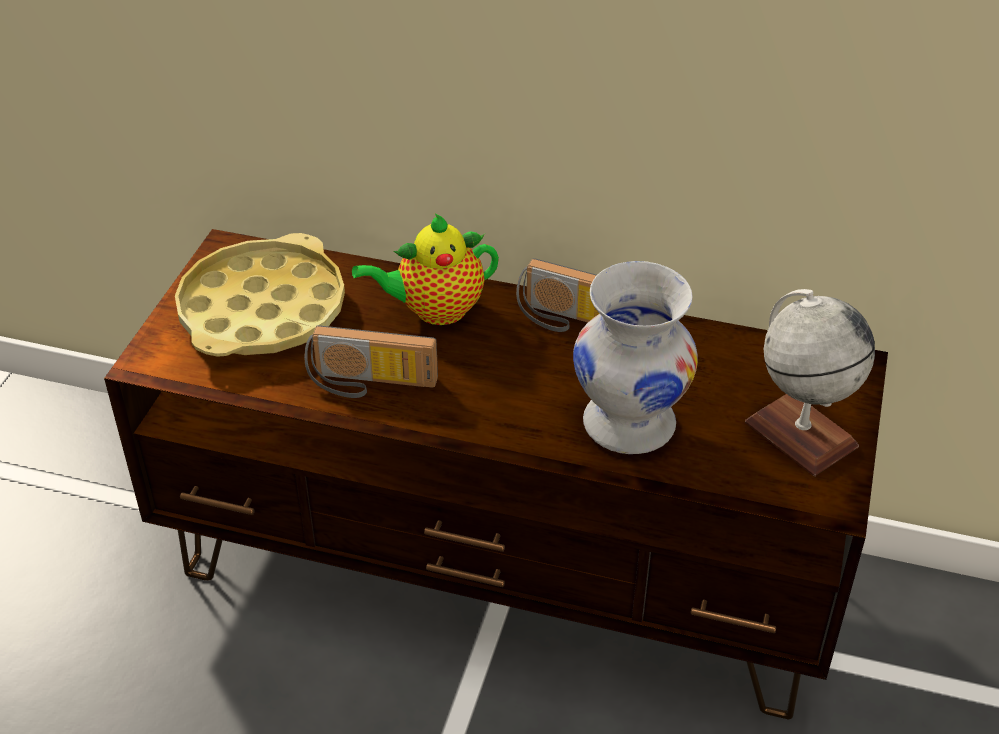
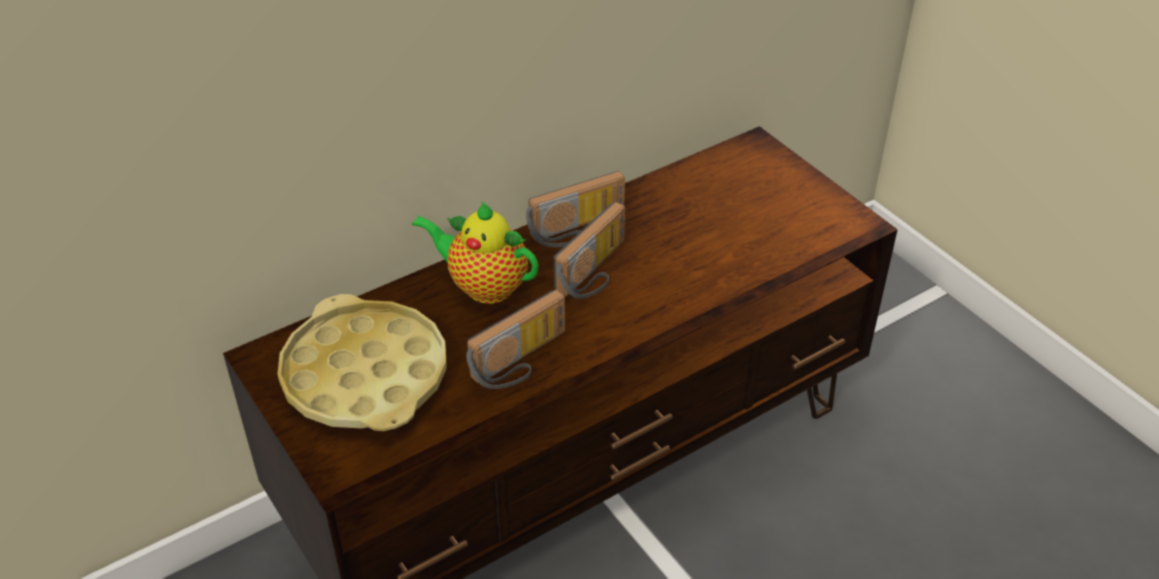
camera: 50 degrees left, 0 degrees up
(435, 310) = (483, 286): teapot -> teapot turned 90 degrees clockwise
(532, 364) = (596, 272): none -> radio
(630, 425) = (705, 263): white vase -> none
(800, 434) = (790, 200): globe -> none

